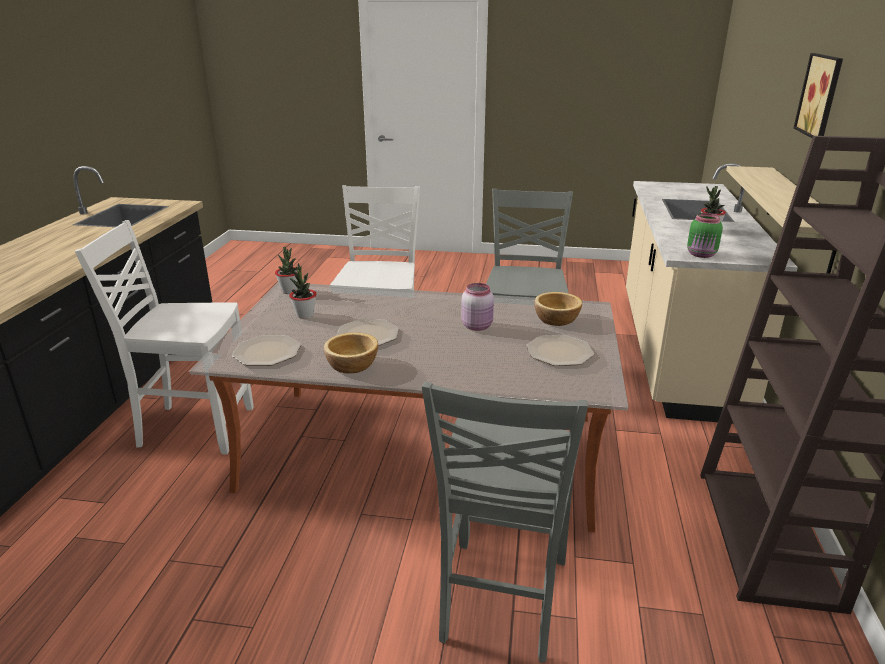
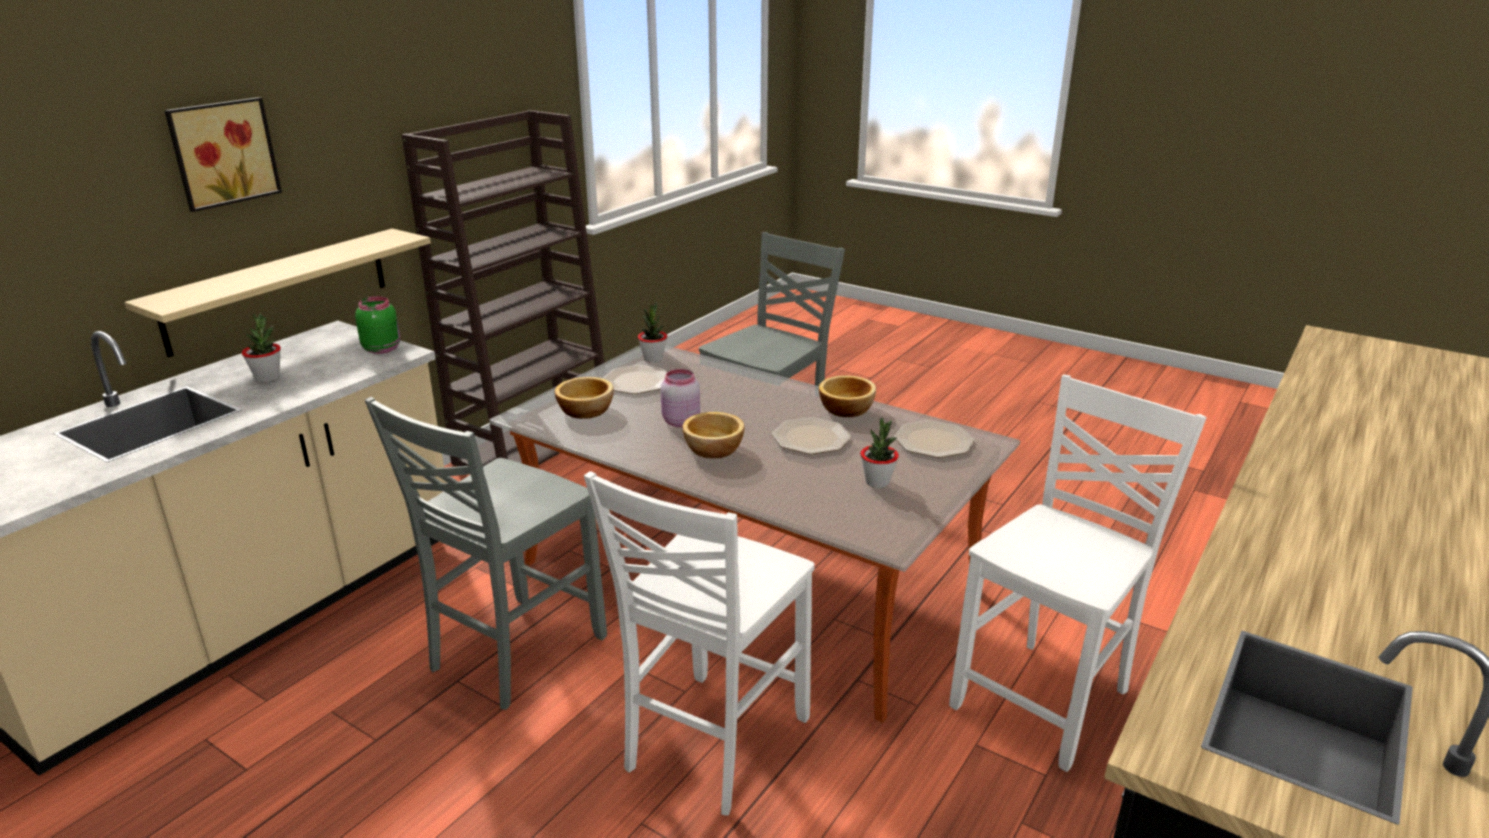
camera: 155 degrees left, 0 degrees up
(194, 427) = (1046, 700): white chair -> white chair turned 75 degrees counterclockwise
(289, 291) = (889, 535): potted plant -> potted plant (653, 359)
(431, 313) = (715, 449): none -> bowl

